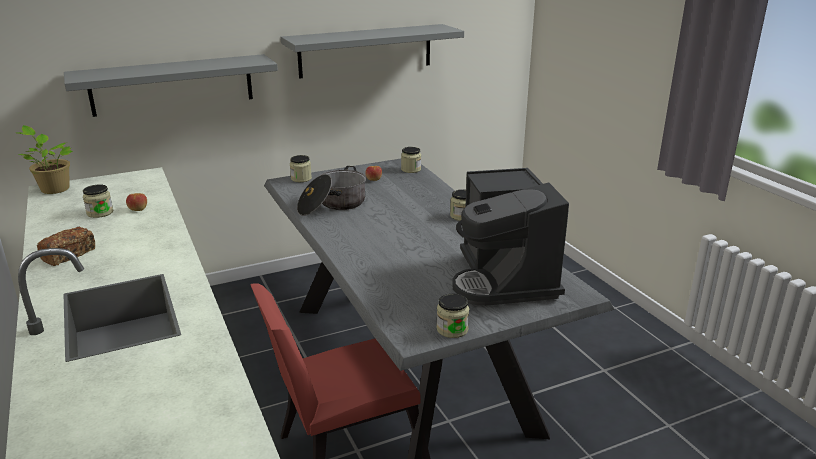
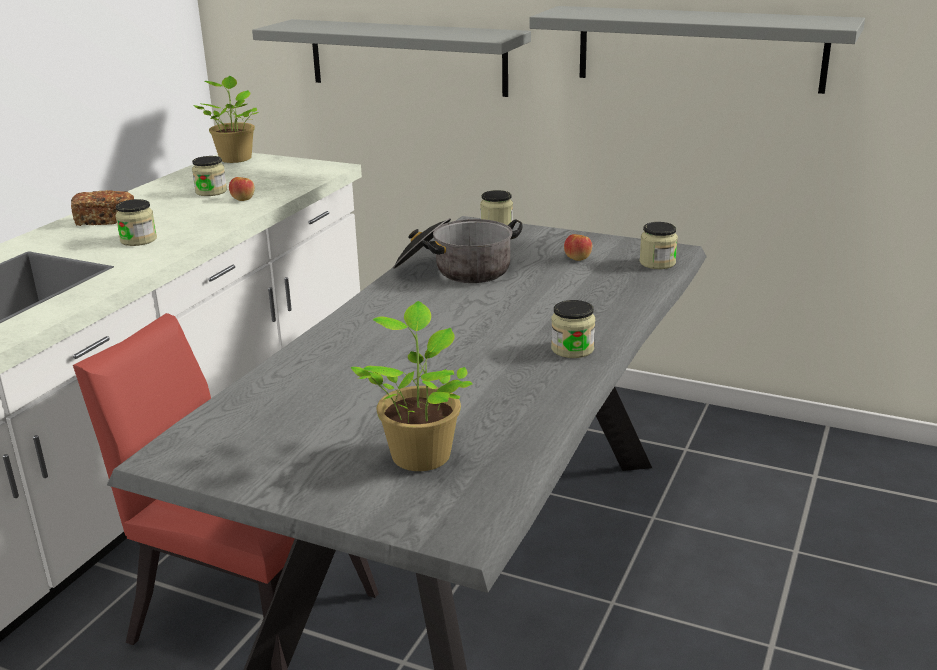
camera: 50 degrees right, 0 degrees up
(452, 329) = (220, 472): jar -> jar (138, 240)
(504, 279) = (420, 453): coffee machine -> potted plant

